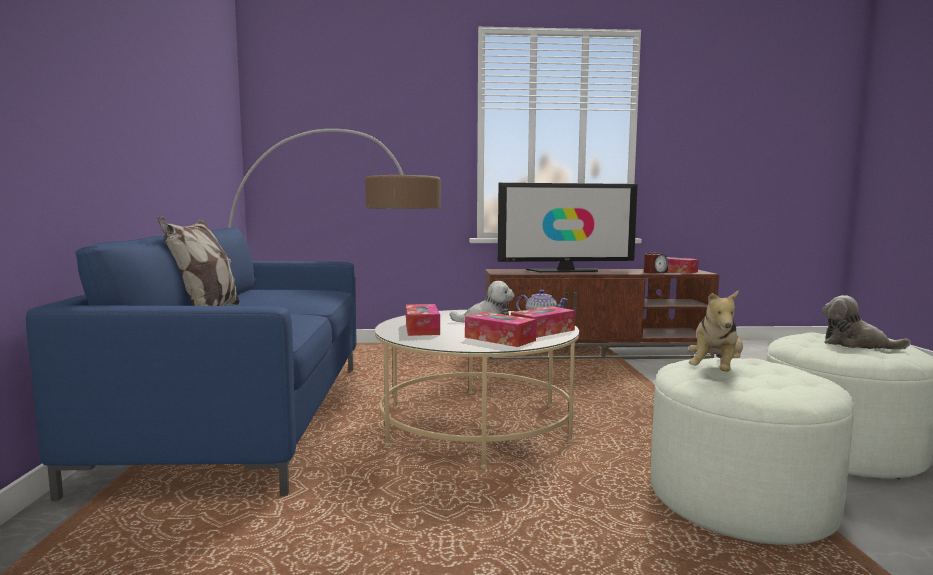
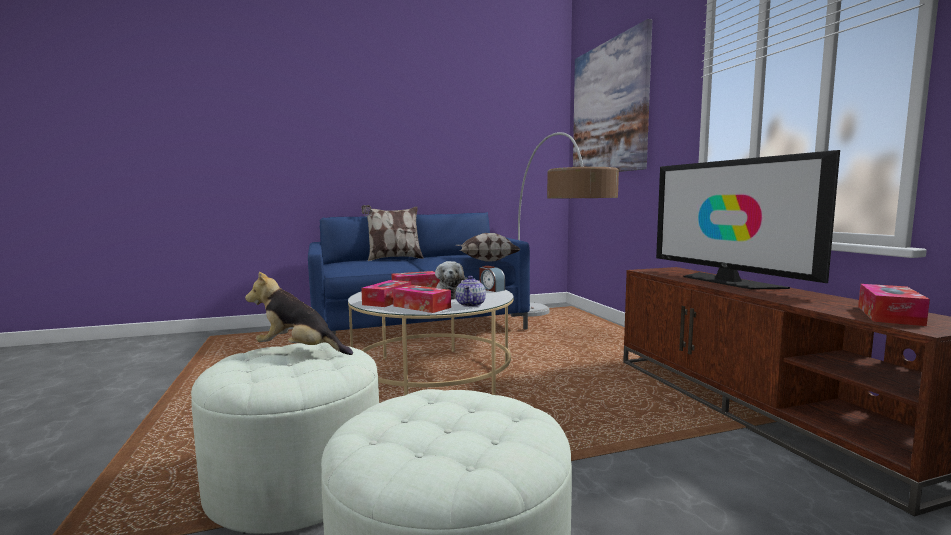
camera: 75 degrees right, 0 degrees up
(325, 292) = (486, 261): none -> pillow
(335, 107) = (609, 108): none -> picture
(655, 272) = (825, 307): alarm clock -> alarm clock (491, 289)
(856, 344) = (446, 428): plush toy -> none

